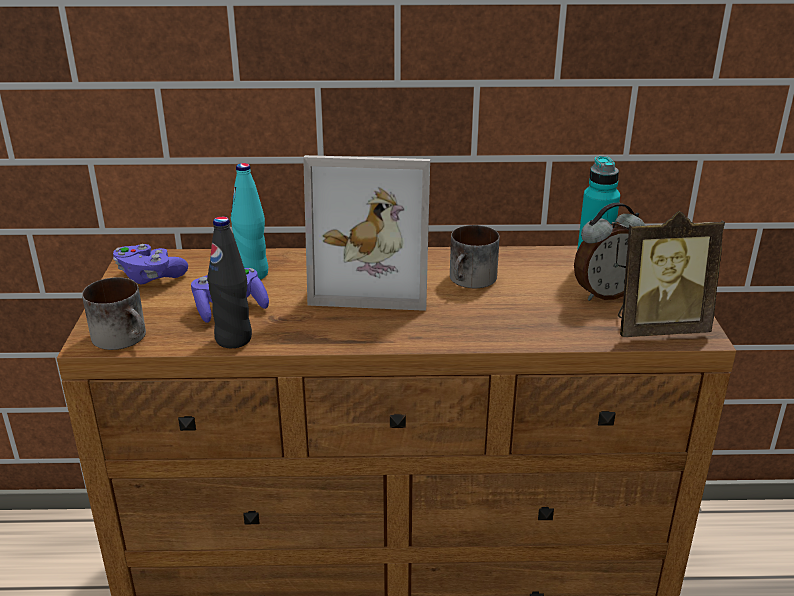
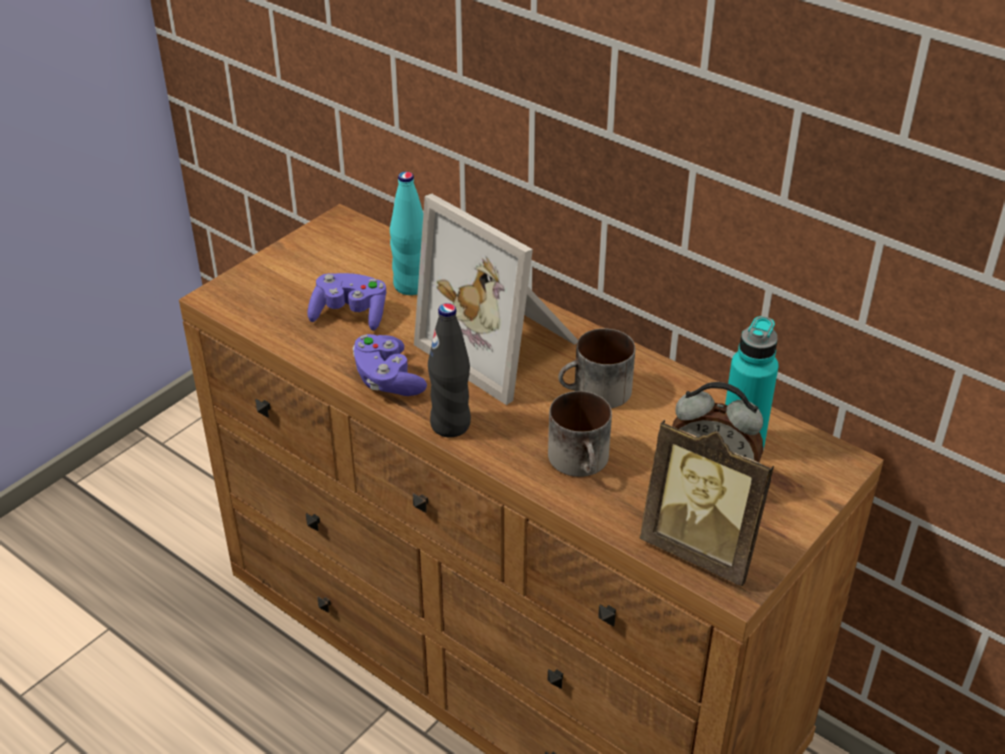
camera: 40 degrees right, 10 degrees up
(125, 337) = (242, 304): mug -> mug (583, 461)
(150, 277) = (329, 248): purple game controller -> purple game controller (387, 380)
(233, 339) = (315, 349): black bottle -> black bottle (450, 425)

